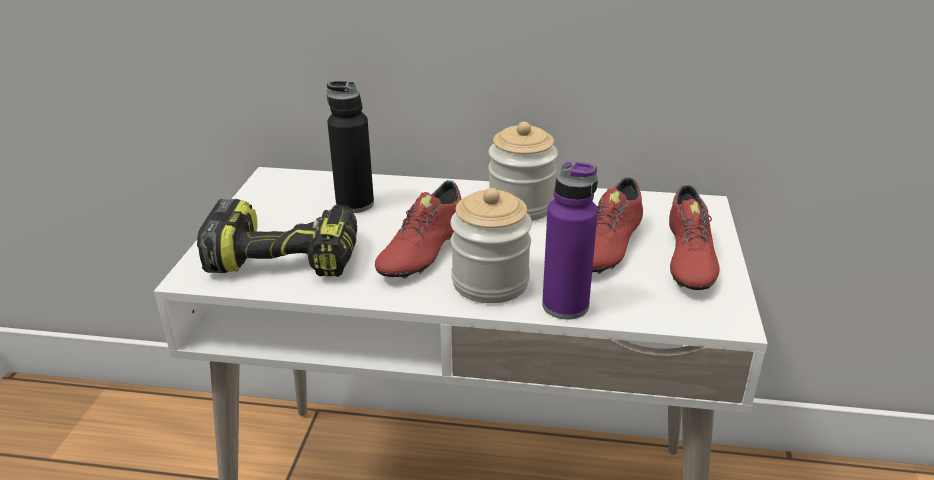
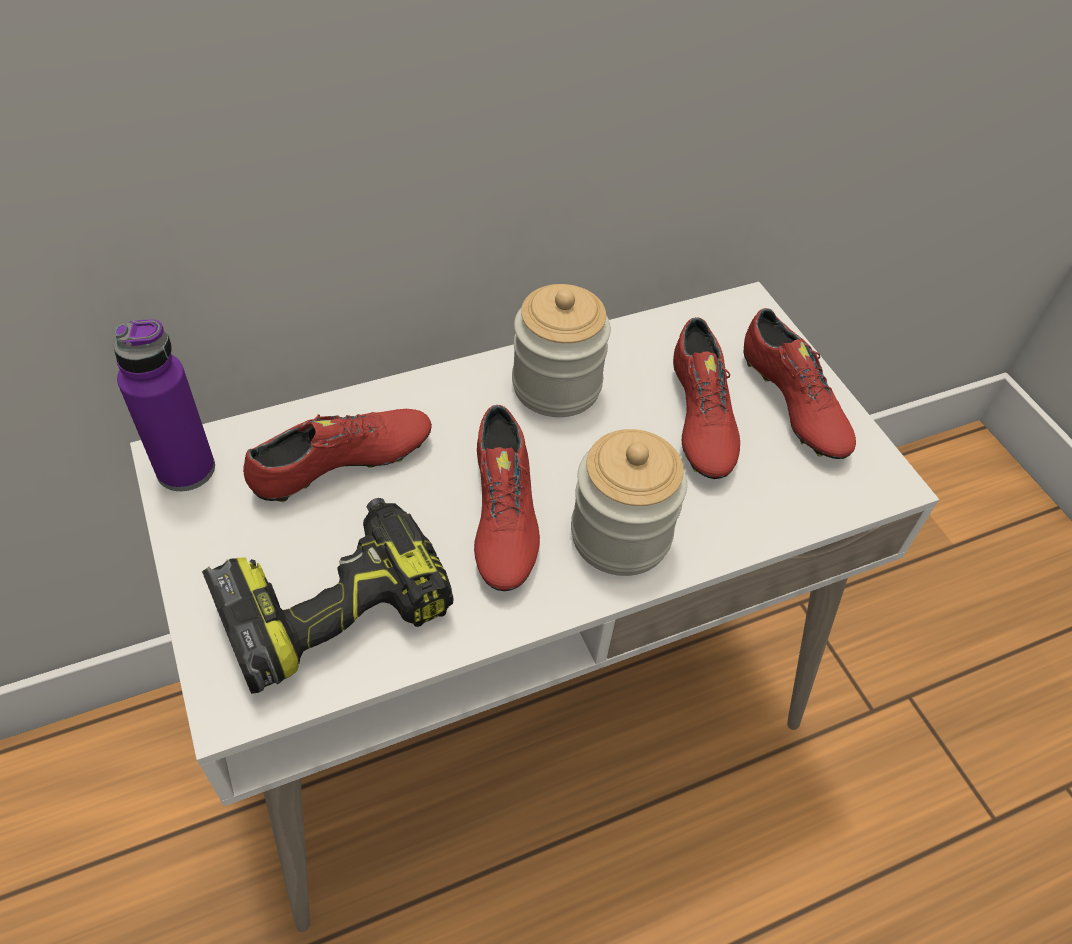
camera: 35 degrees left, 20 degrees up
(355, 204) = (343, 465): black bottle -> red shoe
(565, 306) = (725, 535): purple bottle -> purple bottle (186, 469)

